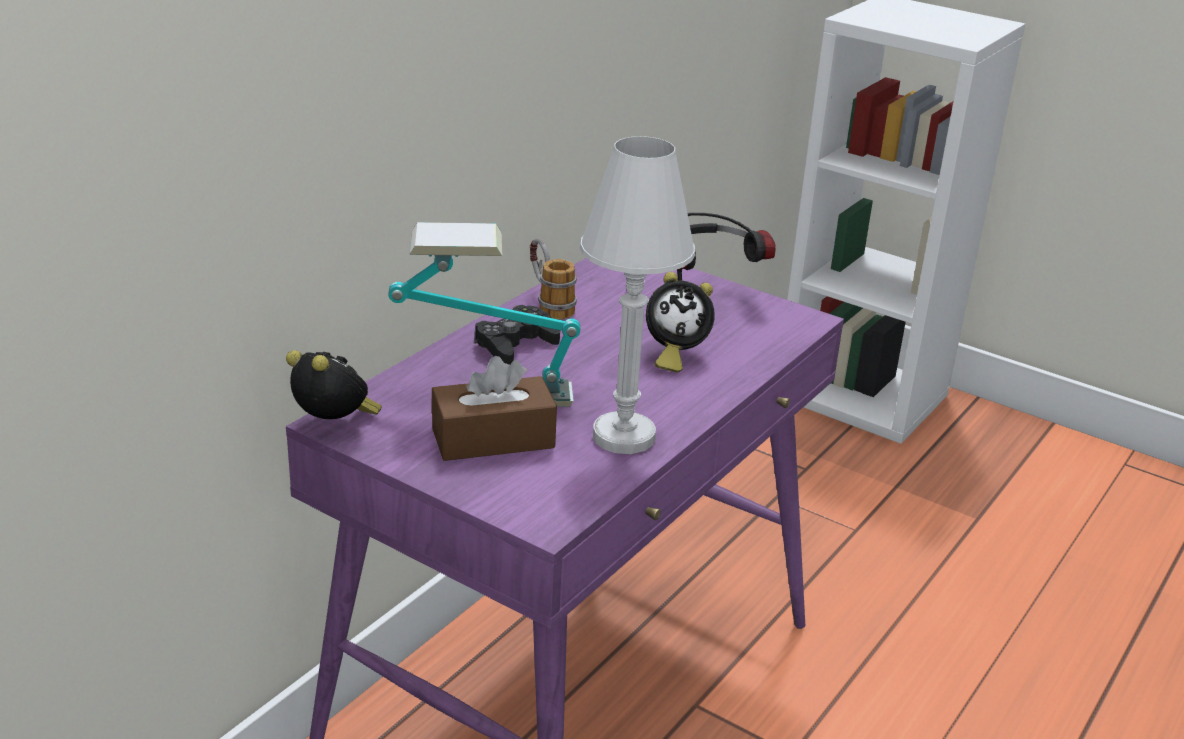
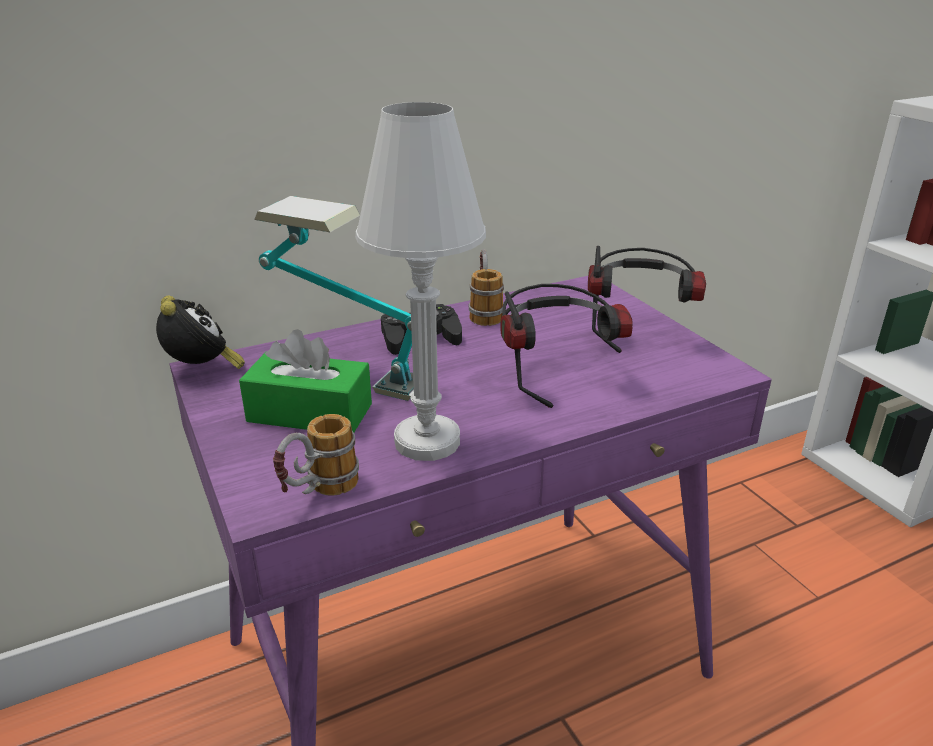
camera: 30 degrees right, 0 degrees up
(493, 438) = (310, 413): brown tissue box -> green tissue box
(580, 500) = (319, 493): none -> mug
(673, 355) = (554, 377): alarm clock -> headphones

